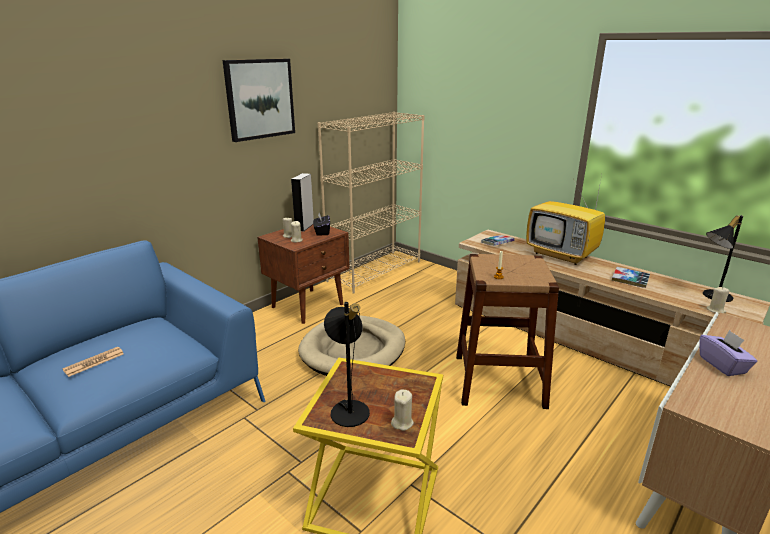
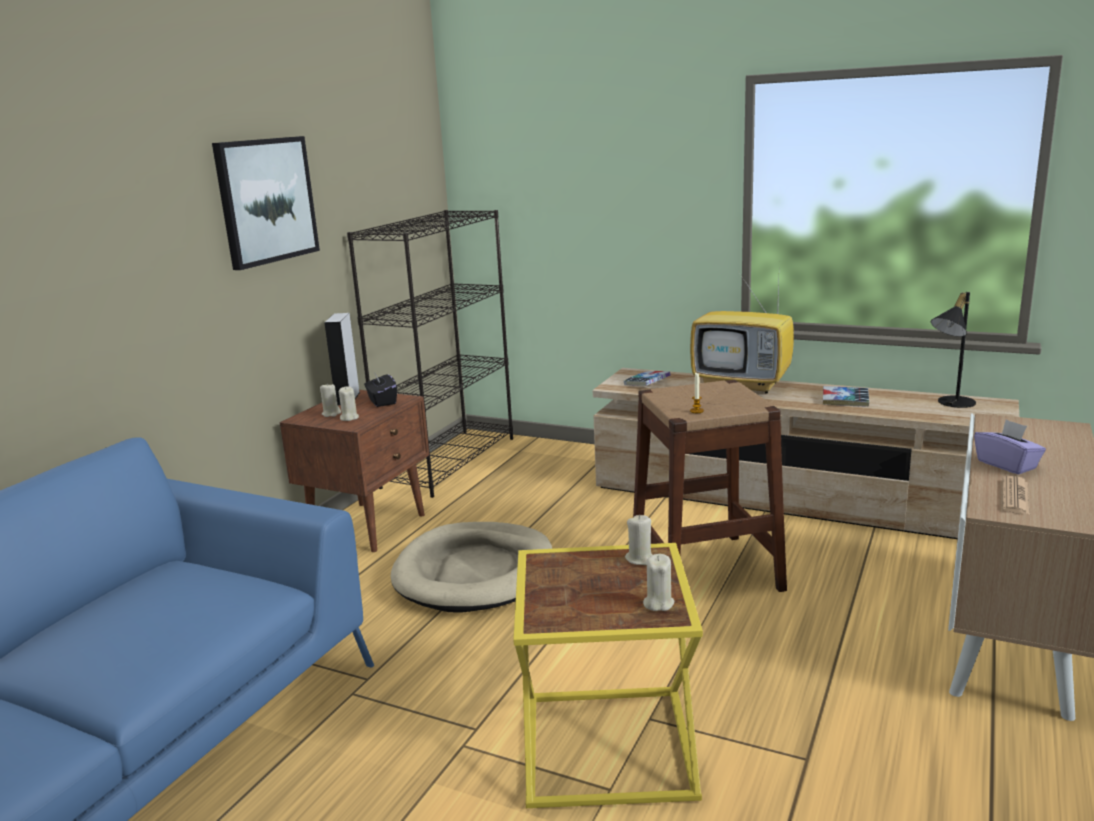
camera: 15 degrees left, 5 degrees down
(94, 362) = (124, 631): newspaper -> newspaper (1015, 496)
(349, 408) = (575, 602): black table lamp -> none
(375, 271) = (450, 461): beige bookcase -> black bookcase
(716, 310) = (963, 418): beige candle -> beige candle (640, 559)

